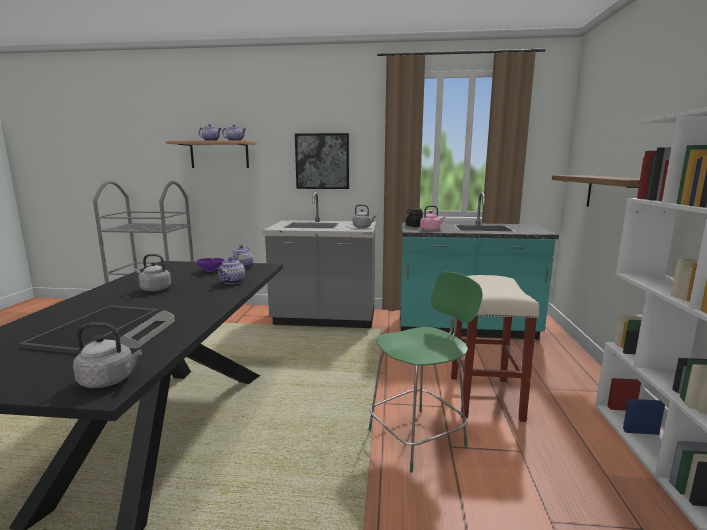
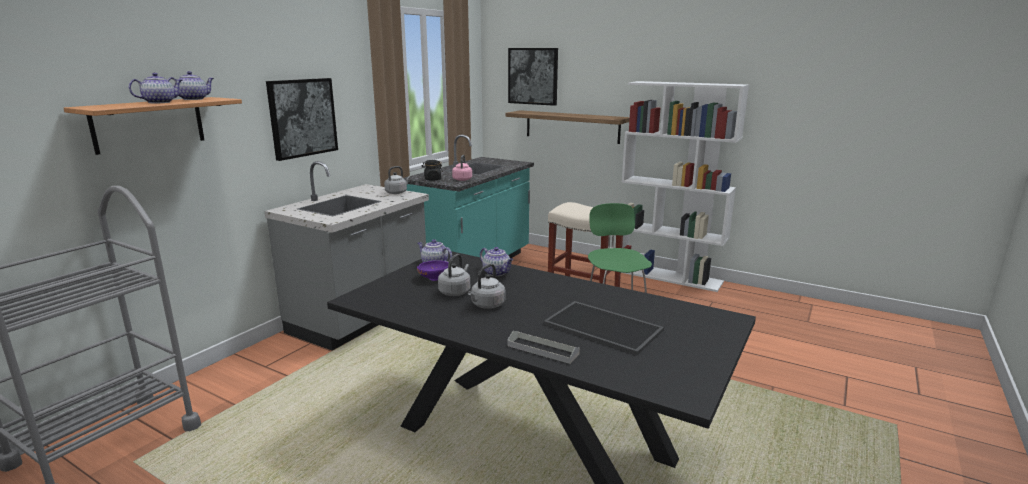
camera: 65 degrees left, 5 degrees up
(109, 380) = (716, 318): grey kettle -> grey kettle (455, 292)
(147, 333) = (629, 308): grey tray -> grey tray (542, 350)
(600, 132) = (533, 76): none -> picture

